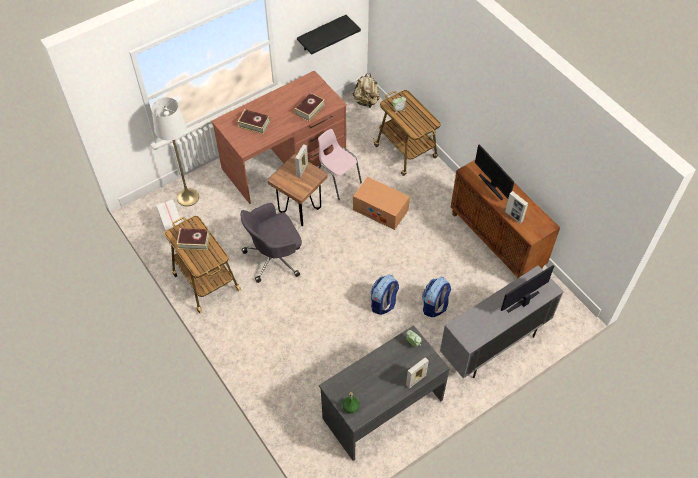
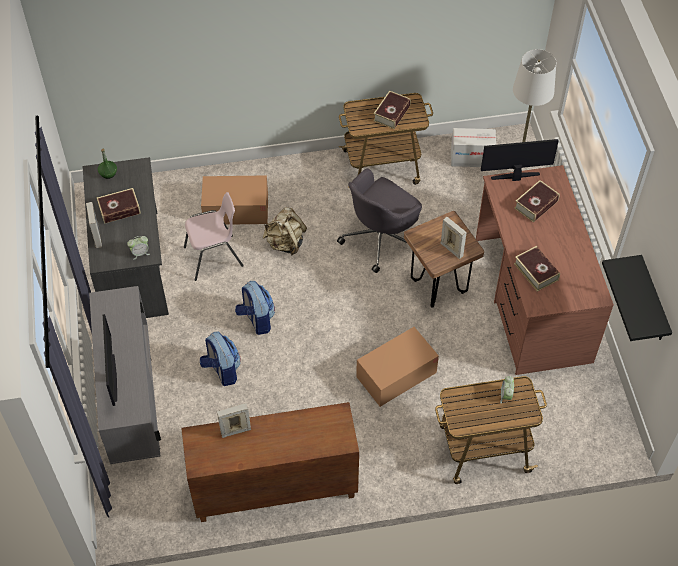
camera: 115 degrees right, 0 degrees up
(275, 257) = (381, 238): grey office chair -> grey office chair turned 135 degrees counterclockwise
(293, 362) = (236, 209): none -> cardboard box
(337, 181) = (469, 345): pink chair -> pink chair (214, 257)
(366, 101) = (607, 441): beige backpack -> beige backpack (285, 243)
(381, 379) = (119, 209): none -> book
(491, 186) = (298, 430): monitor -> monitor (515, 177)

